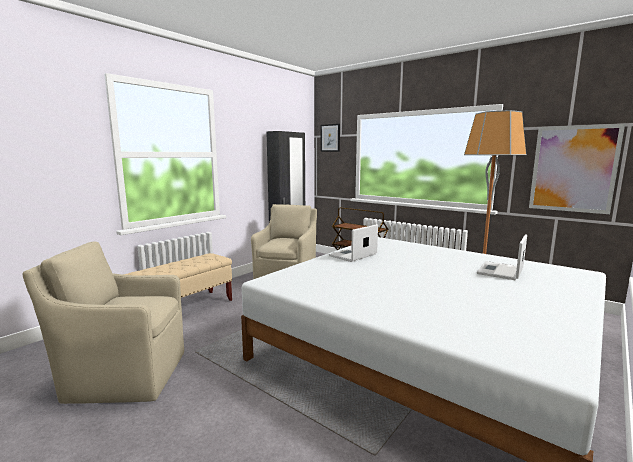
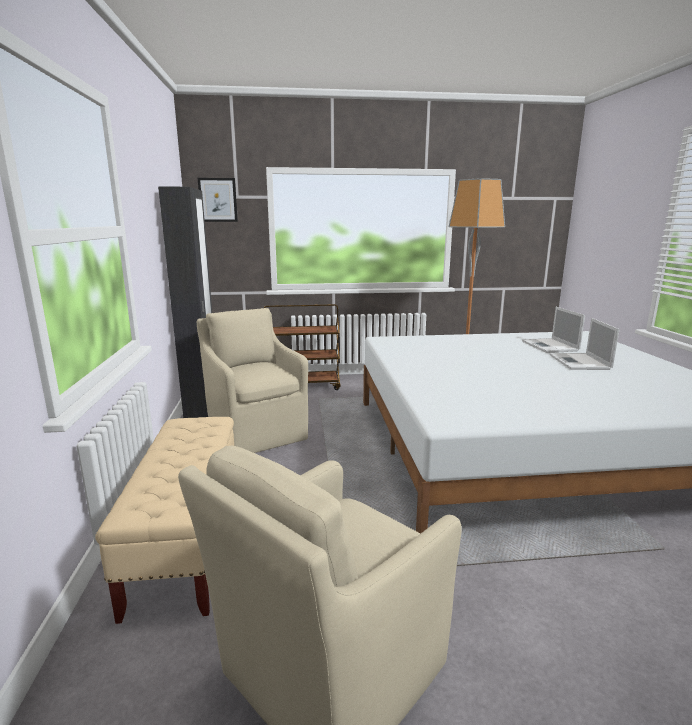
camera: 45 degrees left, 5 degrees up
(352, 255) = (418, 363): laptop -> laptop (580, 362)
(573, 169) = (517, 239): picture -> none

